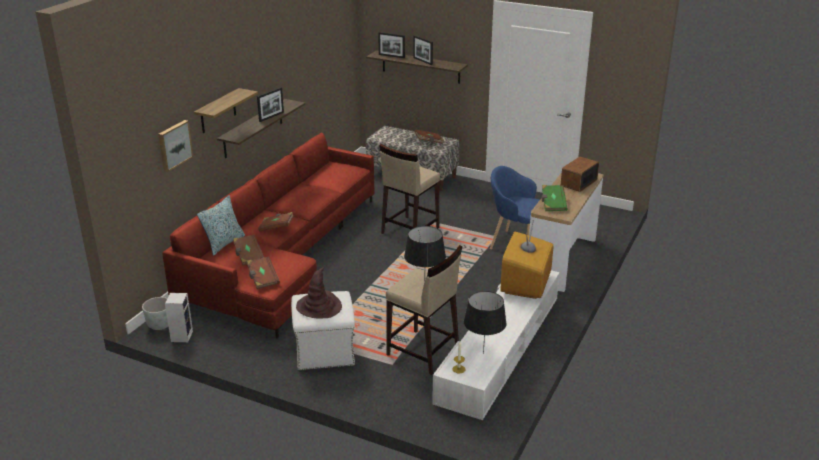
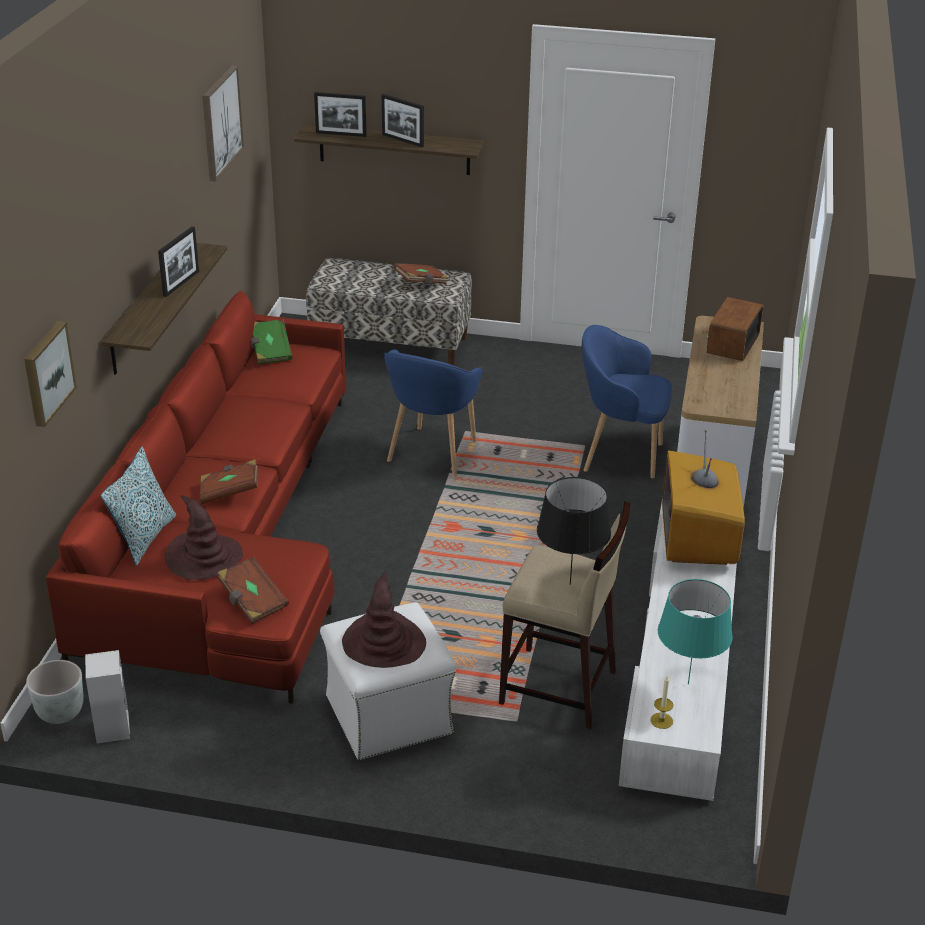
camera: 15 degrees left, 5 degrees up
(218, 111) = (100, 291): shelf -> none
(248, 256) = (203, 558): brown book -> brown hat
(318, 41) = (221, 122): none -> picture
(409, 230) = (432, 454): beige stool -> blue armchair
(483, 353) = (688, 683): black table lamp -> turquoise table lamp
(553, 204) = (711, 391): green book -> green book (270, 351)

